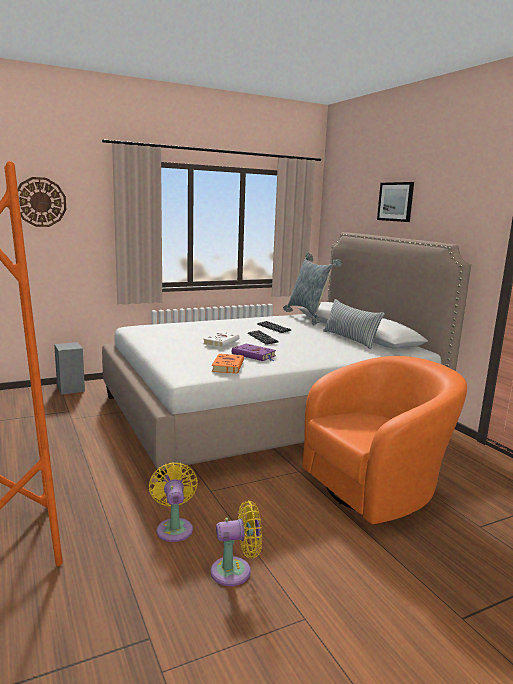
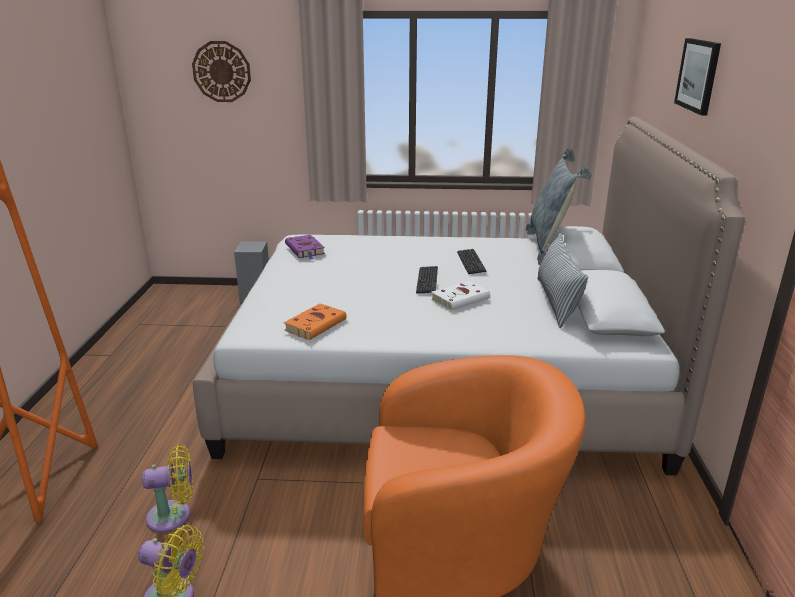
camera: 30 degrees right, 10 degrees up
(174, 528) = (174, 516): yellow fan -> yellow fan turned 60 degrees clockwise
(221, 342) = (365, 279): white book -> white book (461, 298)
(254, 355) = (375, 311): purple book -> purple book (305, 250)

